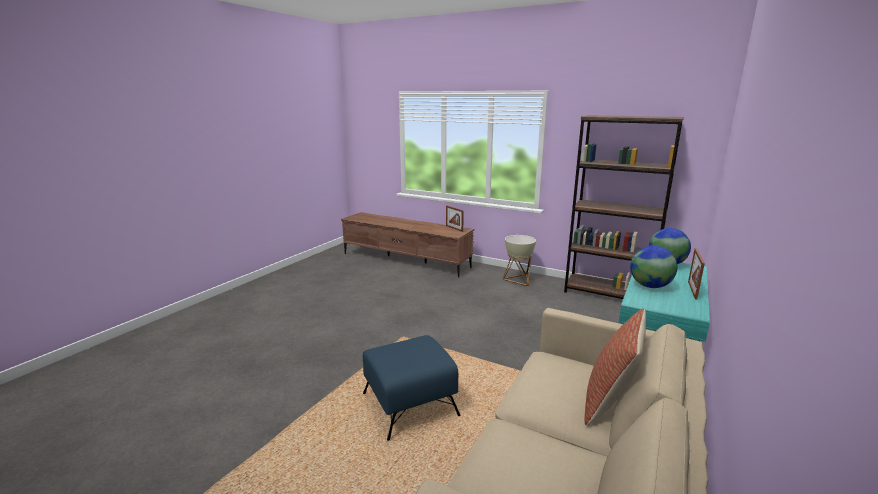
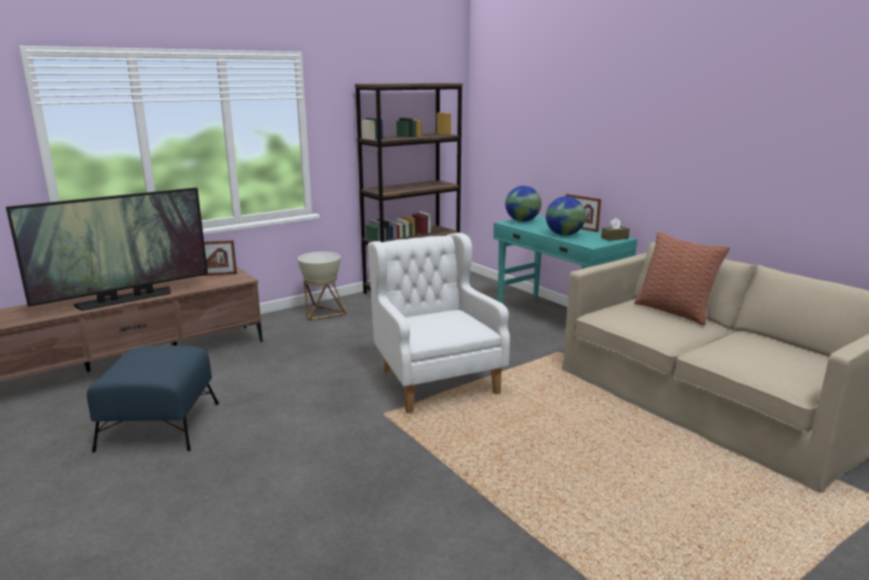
camera: 65 degrees left, 0 degrees up
(400, 225) = (125, 299): none -> television
(410, 404) = (539, 439): blue ottoman -> blue ottoman (160, 425)
(462, 342) = (433, 380): none -> white armchair
(685, 310) = (614, 238): none -> brown tissue box

